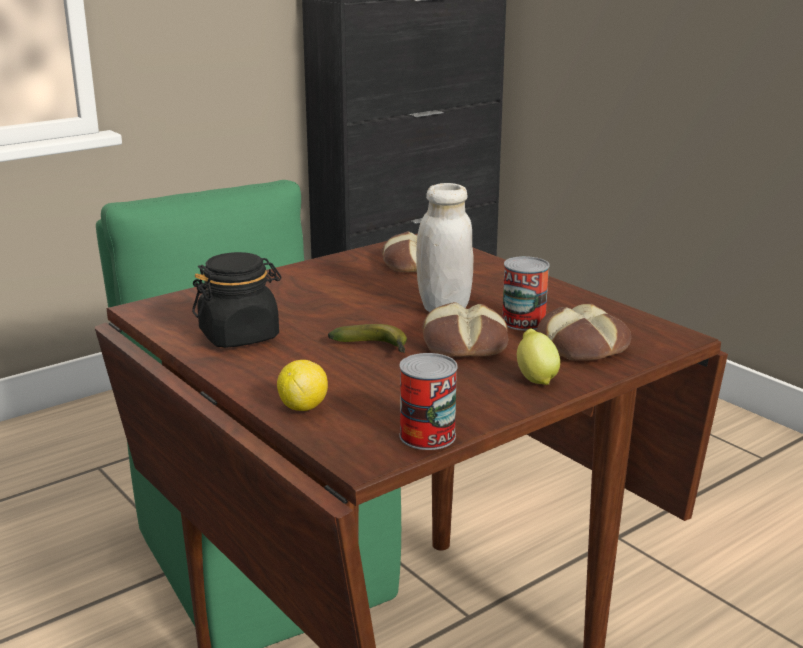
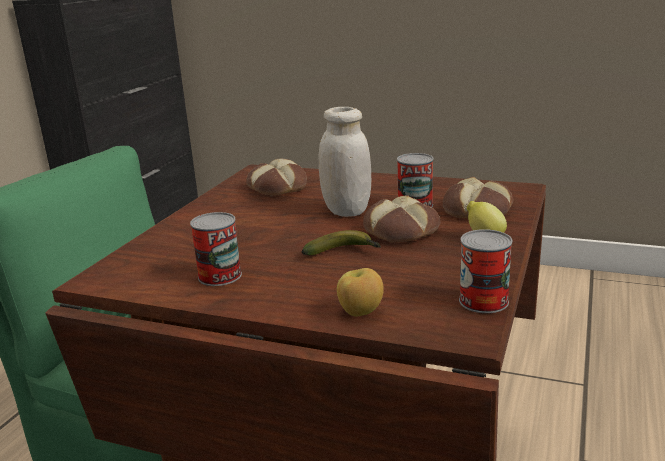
camera: 30 degrees left, 0 degrees up
(240, 336) = (220, 276): black jar -> can
(303, 407) = (360, 312): lemon -> apple

